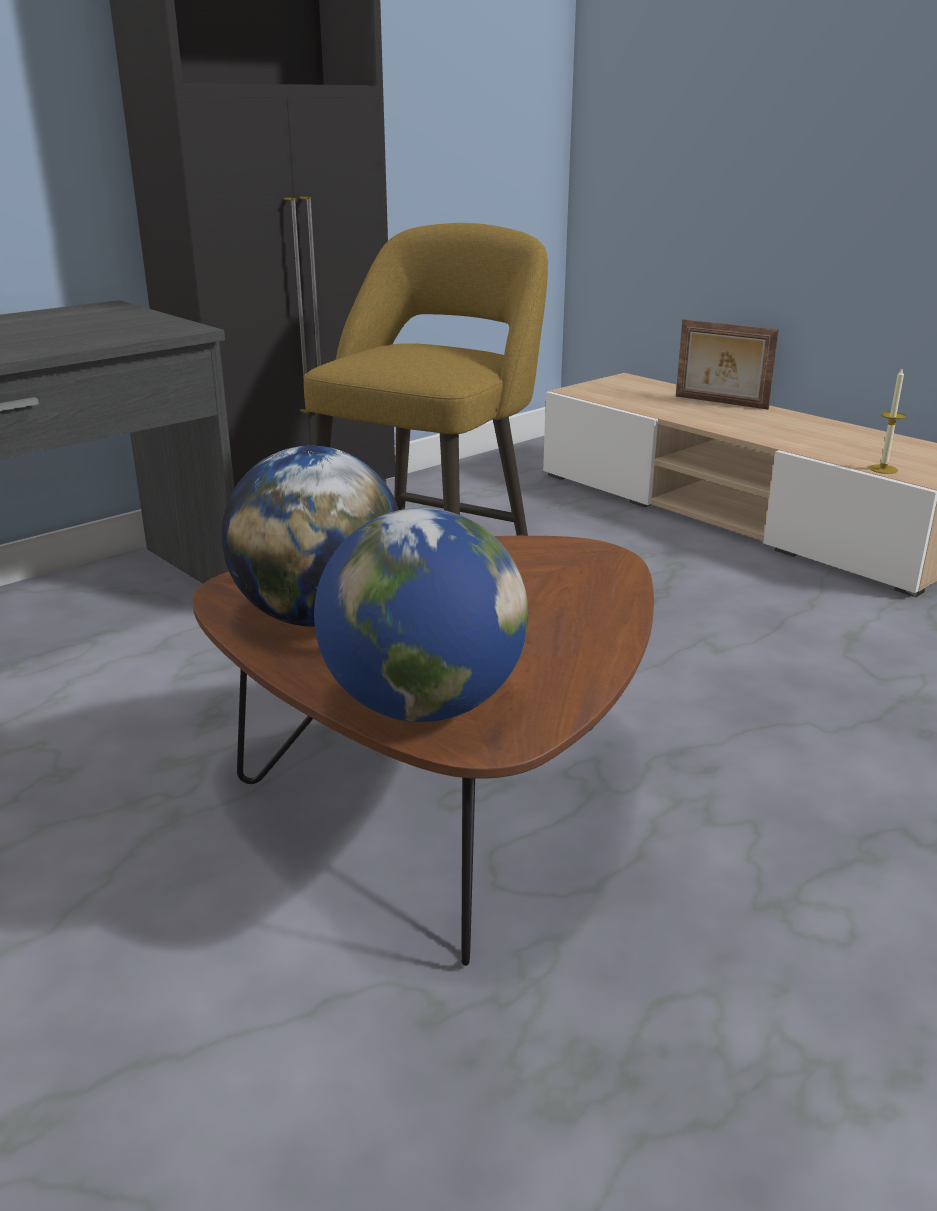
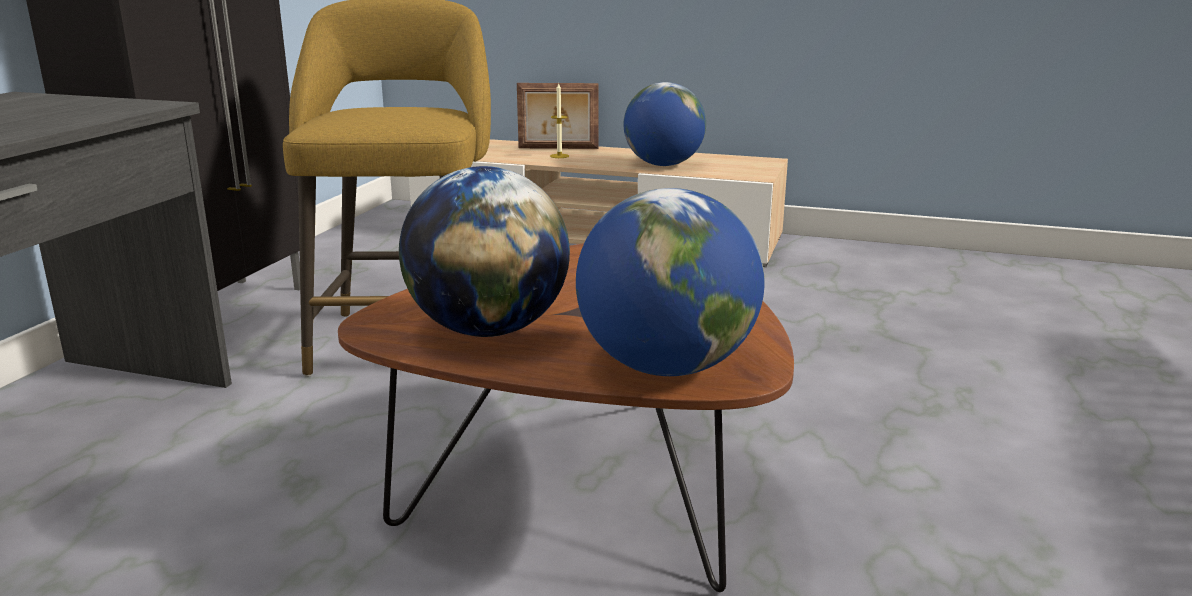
camera: 30 degrees left, 5 degrees down
(822, 443) = (663, 165): none -> globe
(883, 469) = (723, 175): candle -> candle (559, 156)

